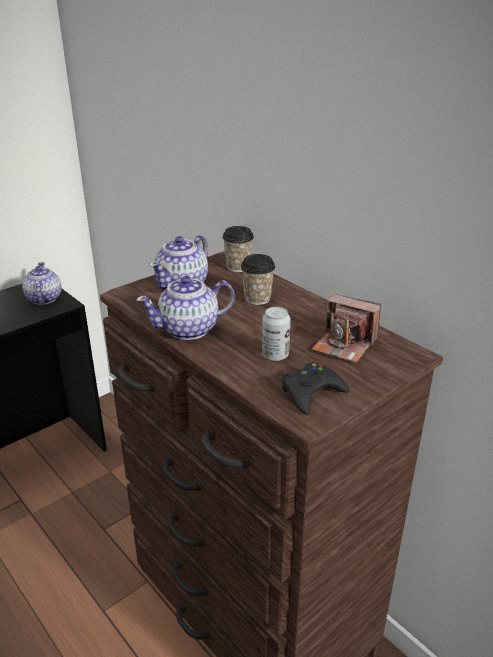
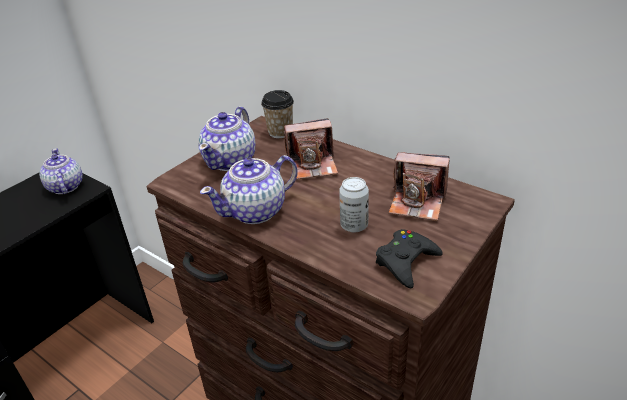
camera: 10 degrees left, 5 degrees up
(257, 299) = (312, 165): cup -> camera

